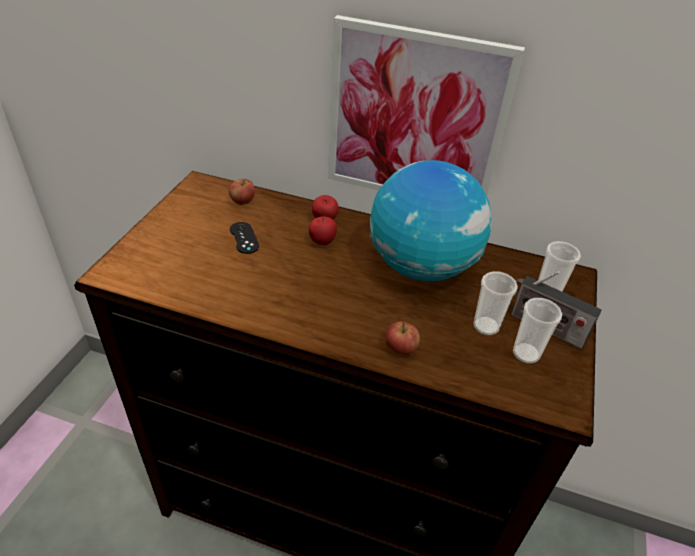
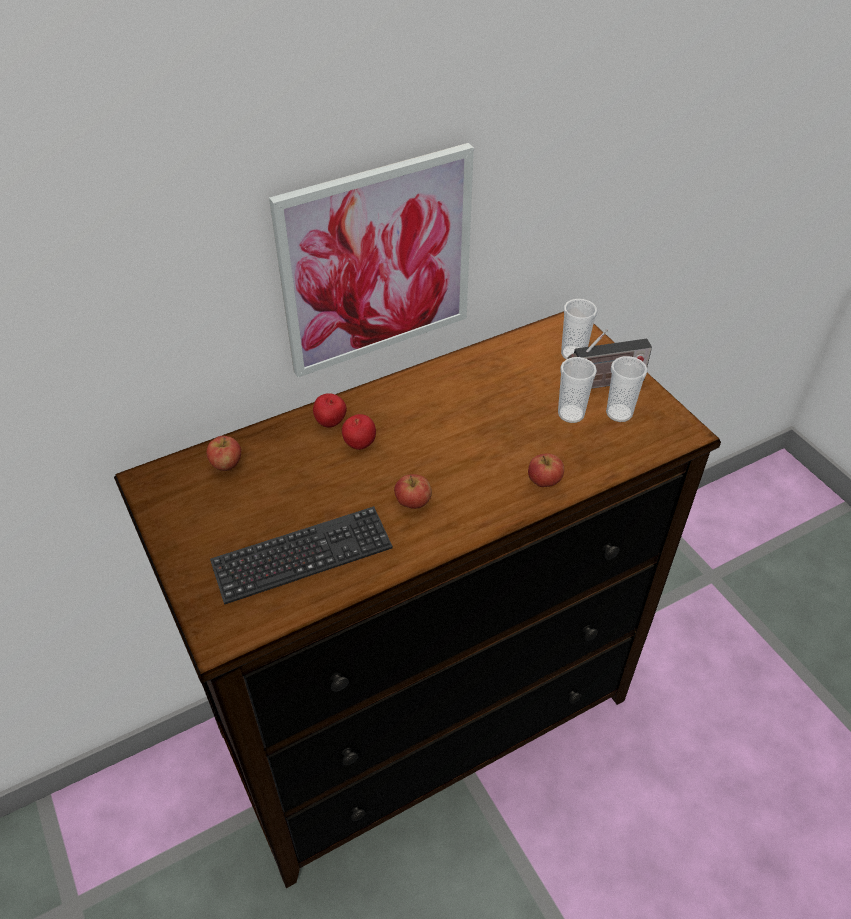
camera: 45 degrees left, 5 degrees up
(203, 270) = (302, 556): none -> keyboard
(244, 238) = (287, 497): black game controller -> none
(301, 293) = (413, 503): none -> apple
(421, 266) = (464, 402): globe -> none

